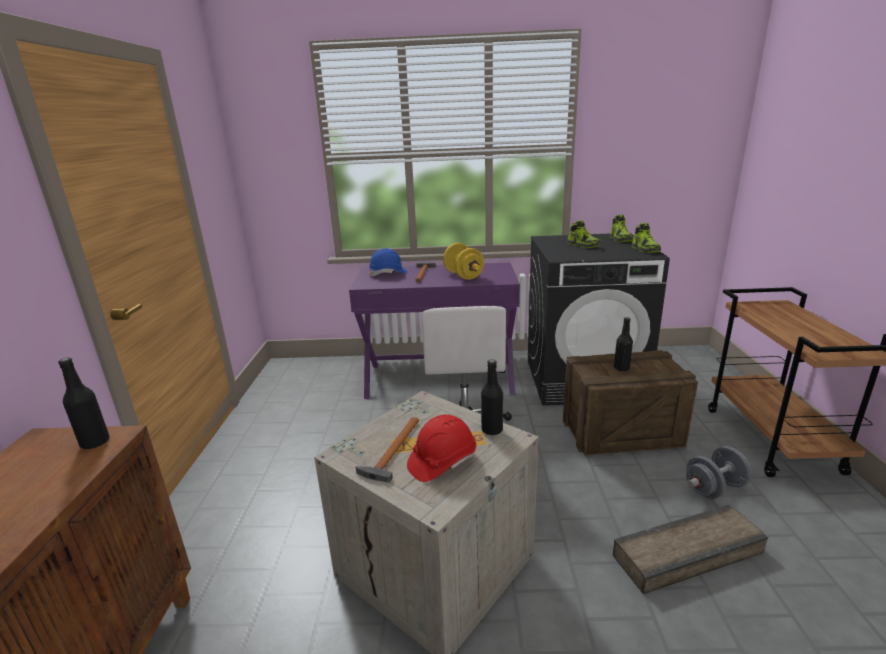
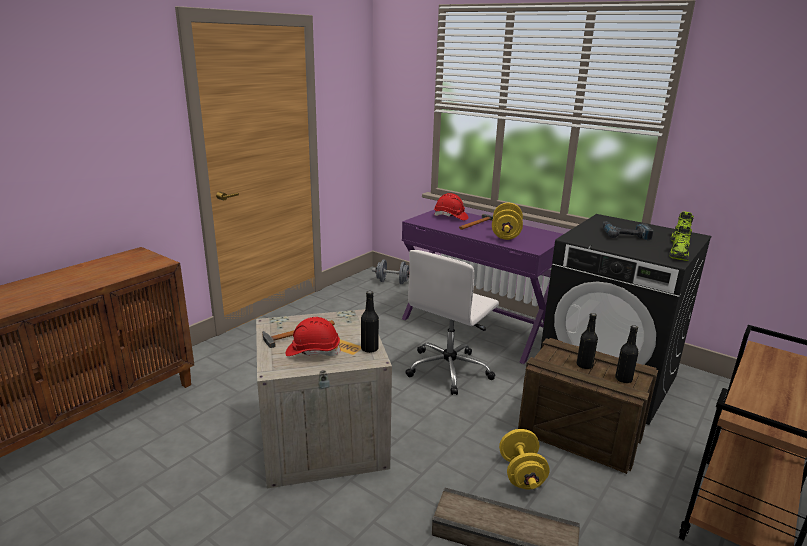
camera: 35 degrees right, 0 degrees up
(95, 442) = (152, 262): black bottle -> black bottle (623, 379)
(388, 273) = (450, 217): blue hard hat -> red hard hat
(583, 245) = (625, 234): shoe -> power drill
(629, 490) = (521, 474): none -> yellow dumbbell
(714, 488) = (604, 515): grey dumbbell -> grey dumbbell (392, 282)

